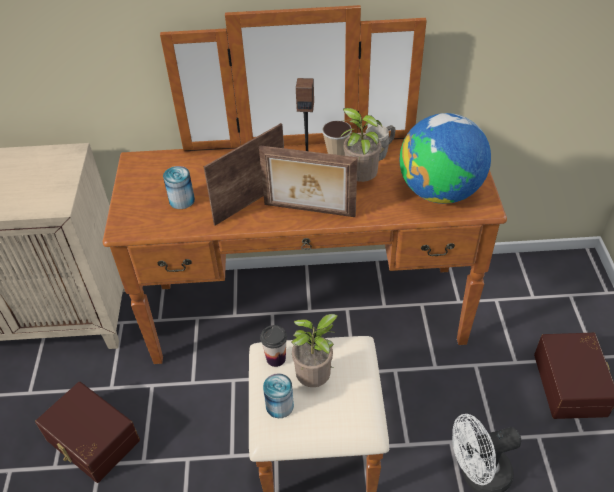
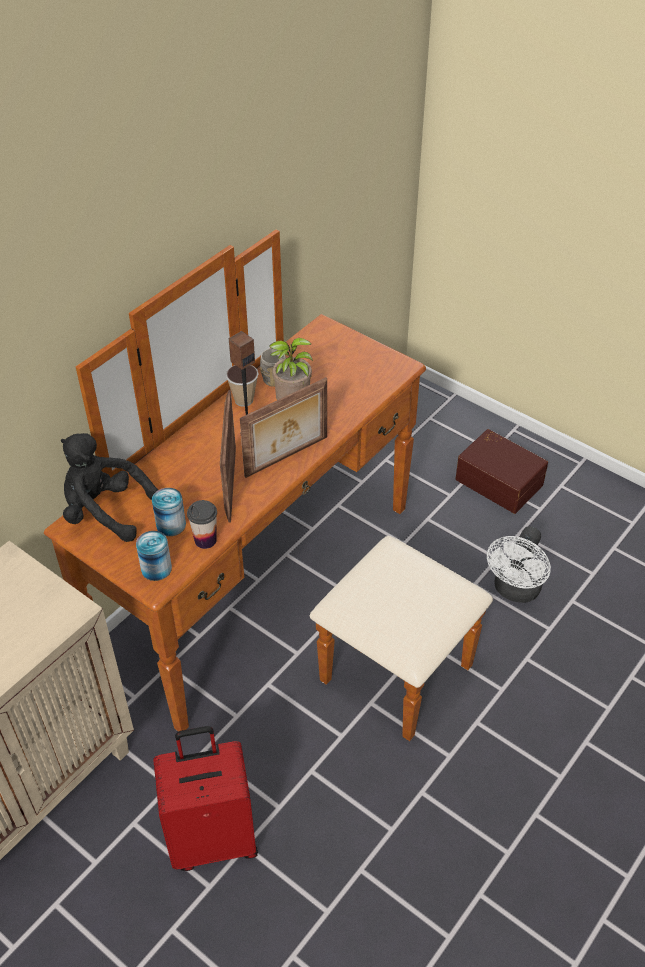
camera: 50 degrees left, 0 degrees up
(91, 441) = (213, 838): brown storage box -> red suitcase
(161, 165) = (105, 512): none -> black plush toy
(276, 358) = (351, 603): cup -> cup (205, 540)
(279, 405) = (398, 630): can -> can (156, 568)
(316, 379) = (398, 592): potted plant -> none
(440, 192) = (359, 376): globe -> none

